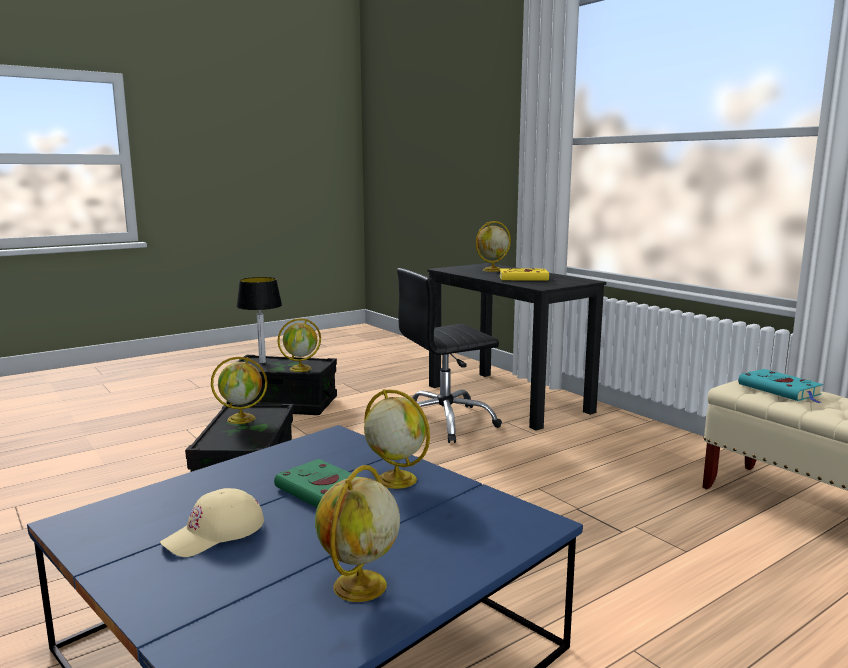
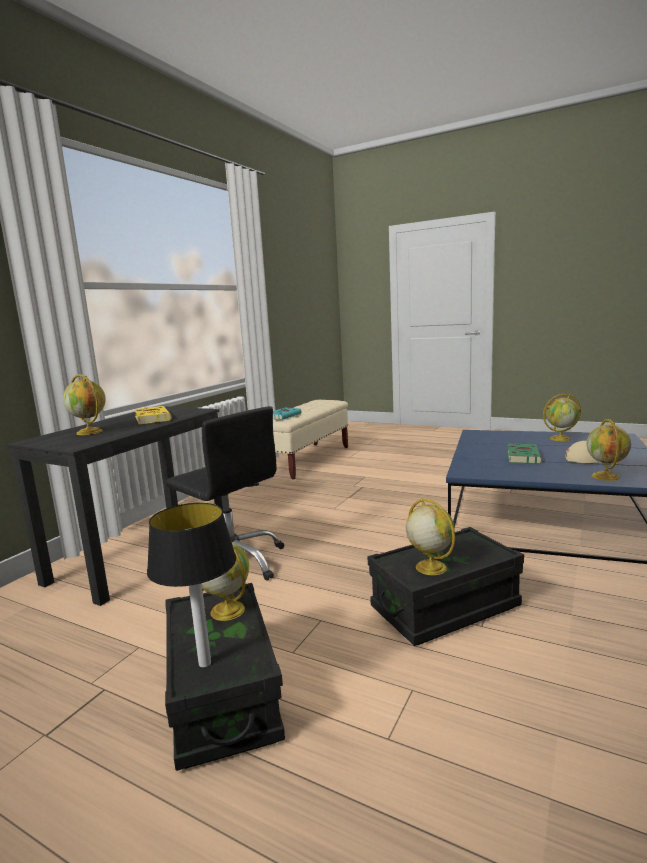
camera: 115 degrees left, 0 degrees up
(395, 479) = (485, 451): globe -> globe (606, 477)

